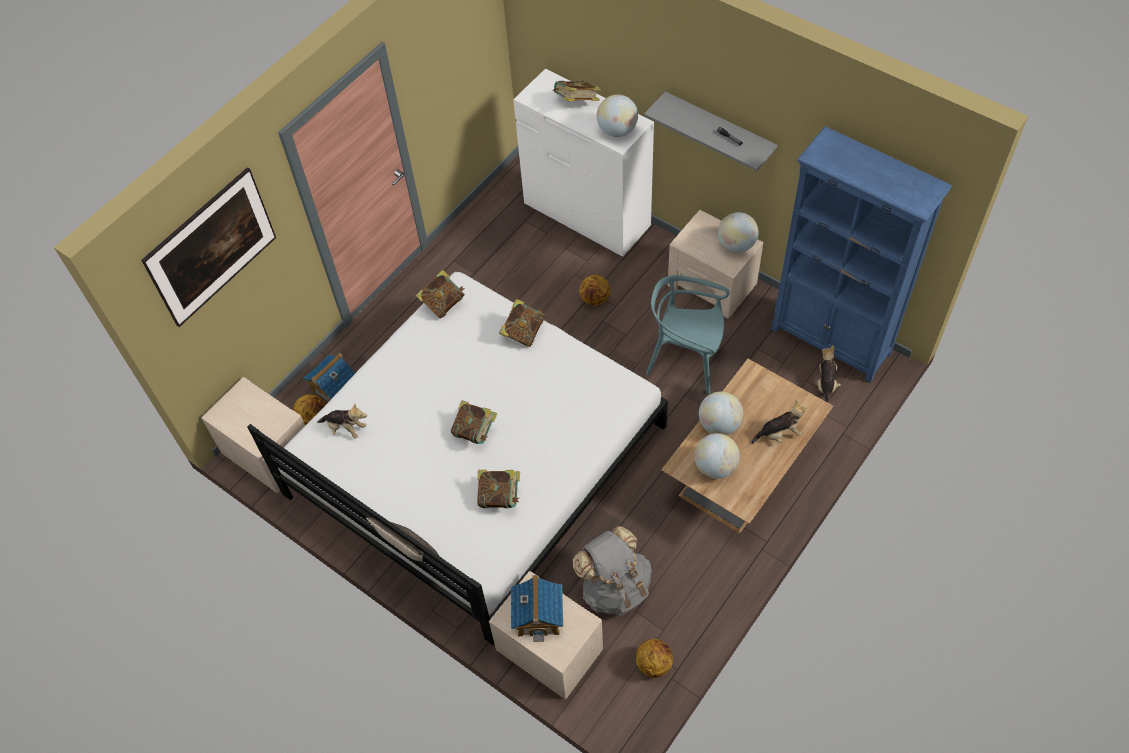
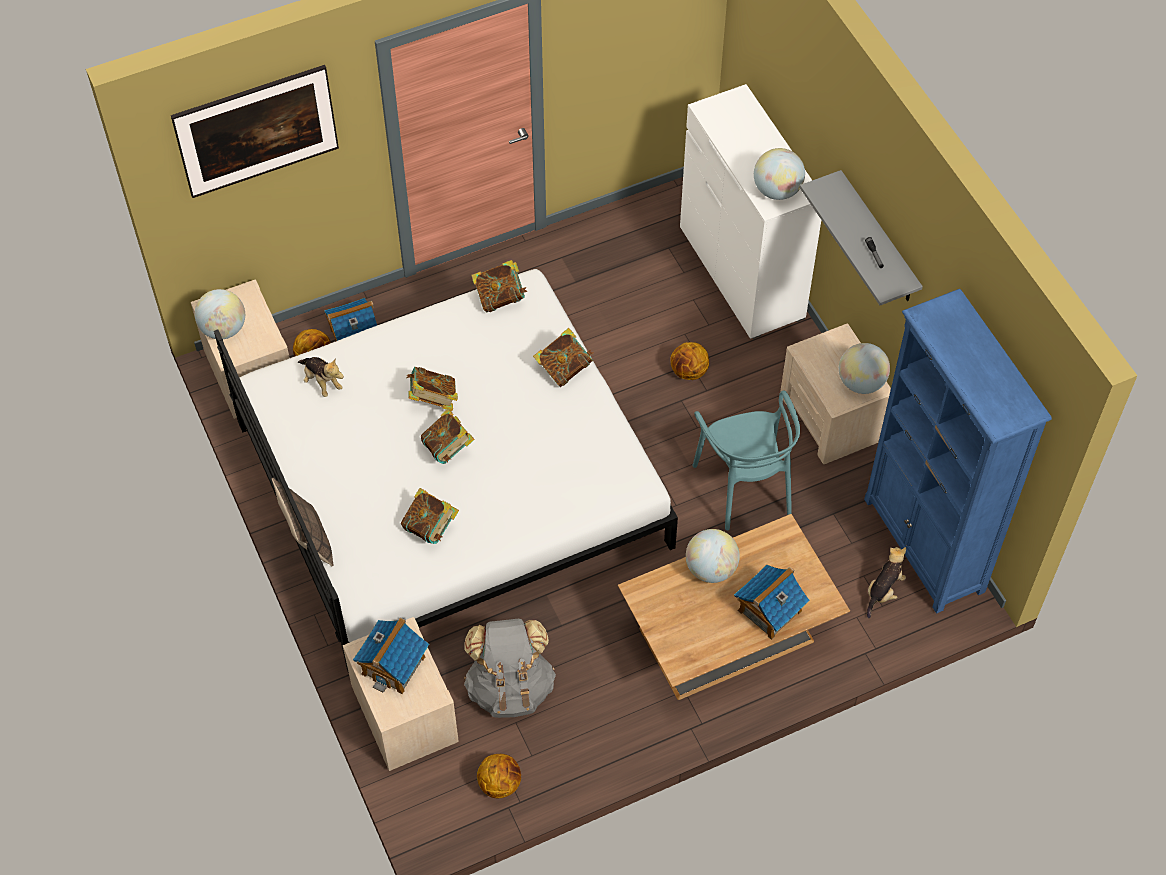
camera: 25 degrees right, 0 degrees up
(576, 103) = (754, 139): book -> book (433, 399)
(685, 359) = (744, 486): turquoise chair -> turquoise chair turned 150 degrees counterclockwise
(715, 466) = (676, 610): globe -> globe (223, 329)
(779, 434) = (769, 611): plush toy -> toy house

